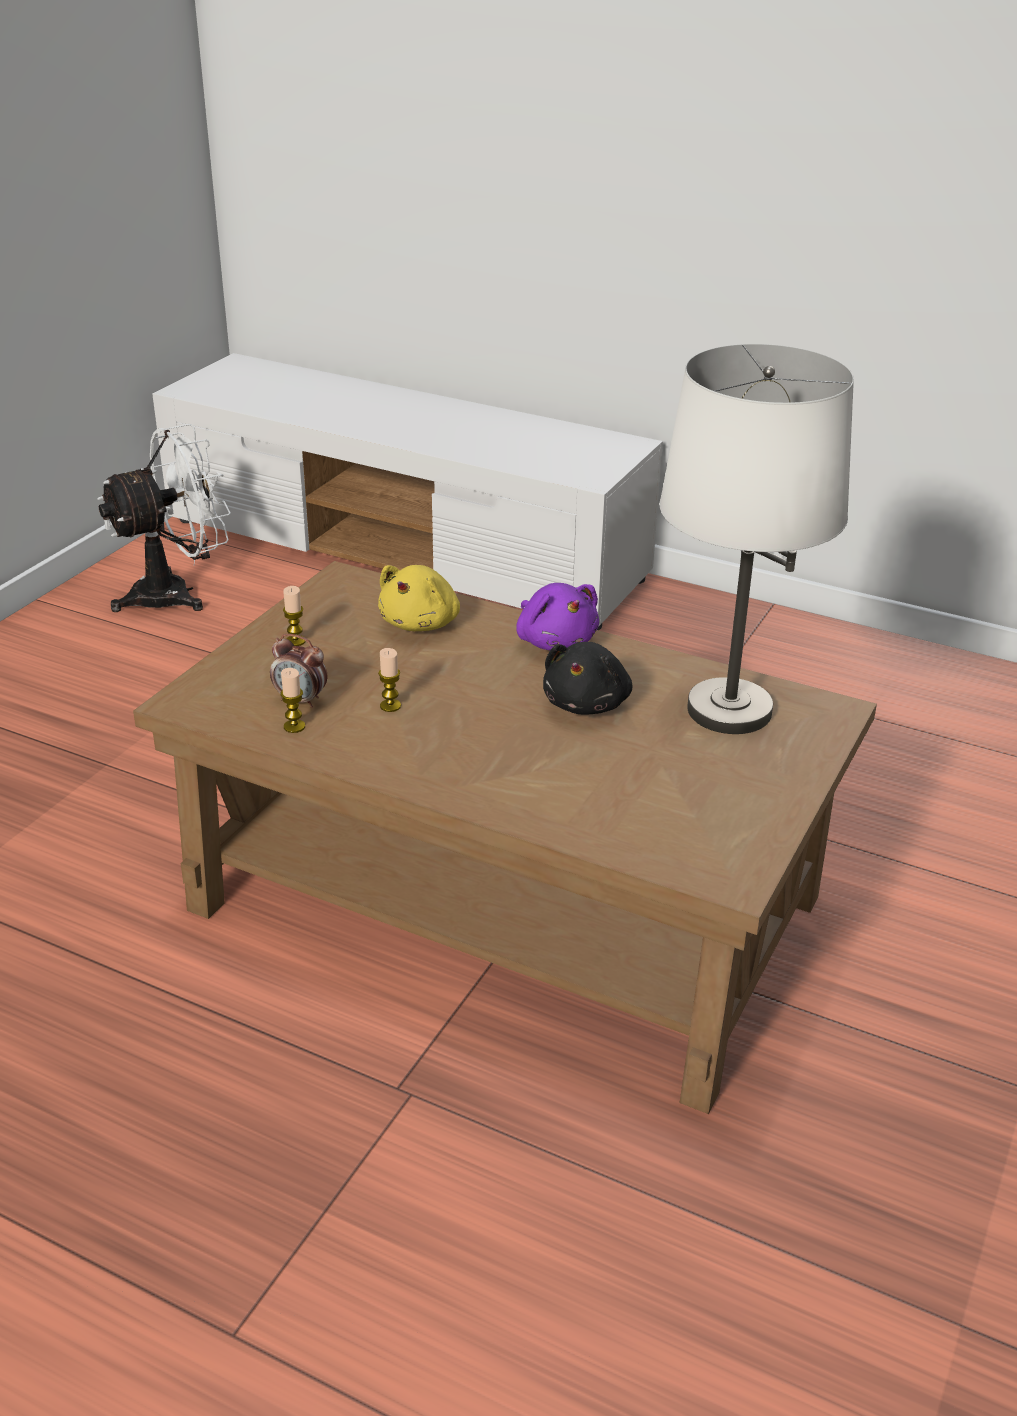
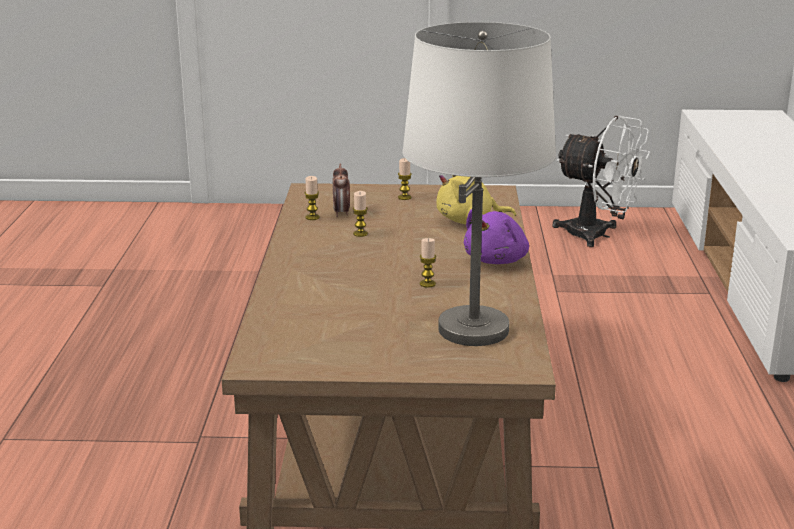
camera: 65 degrees right, 10 degrees down
(587, 703) = (427, 284): black plush toy -> candle

